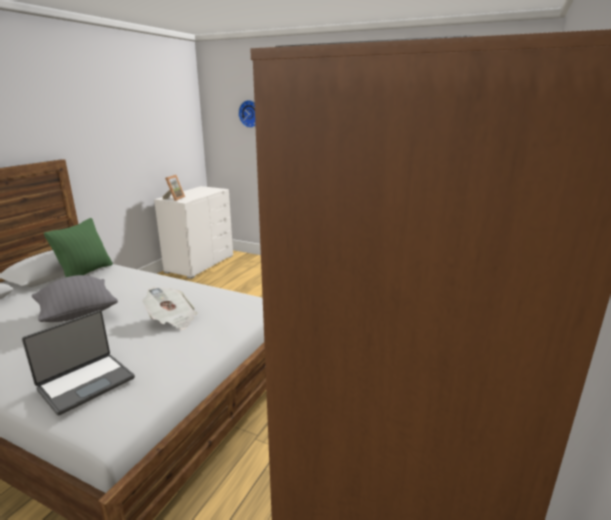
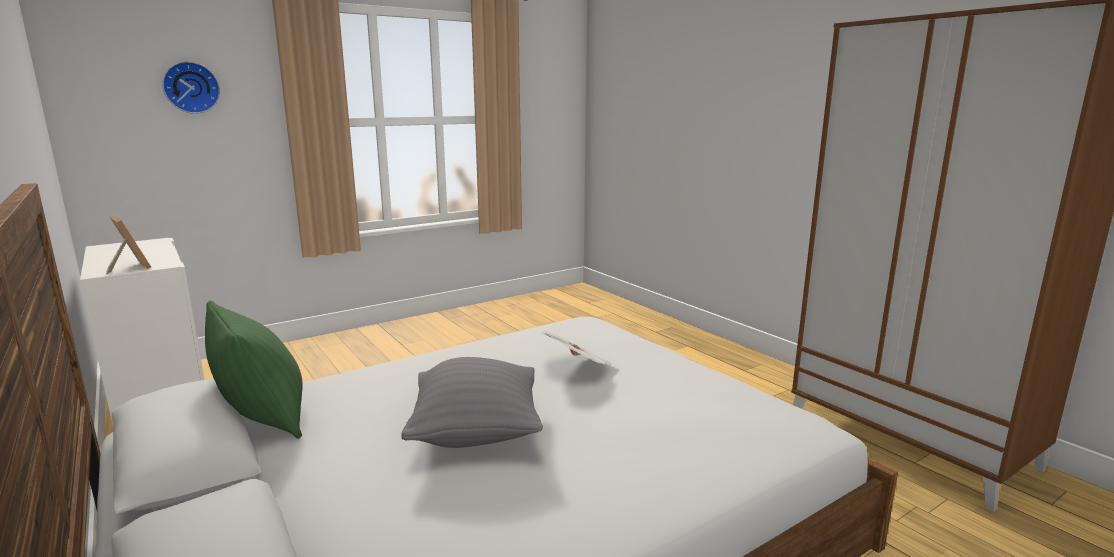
camera: 60 degrees left, 5 degrees down
(86, 383) = (721, 429): laptop -> none

